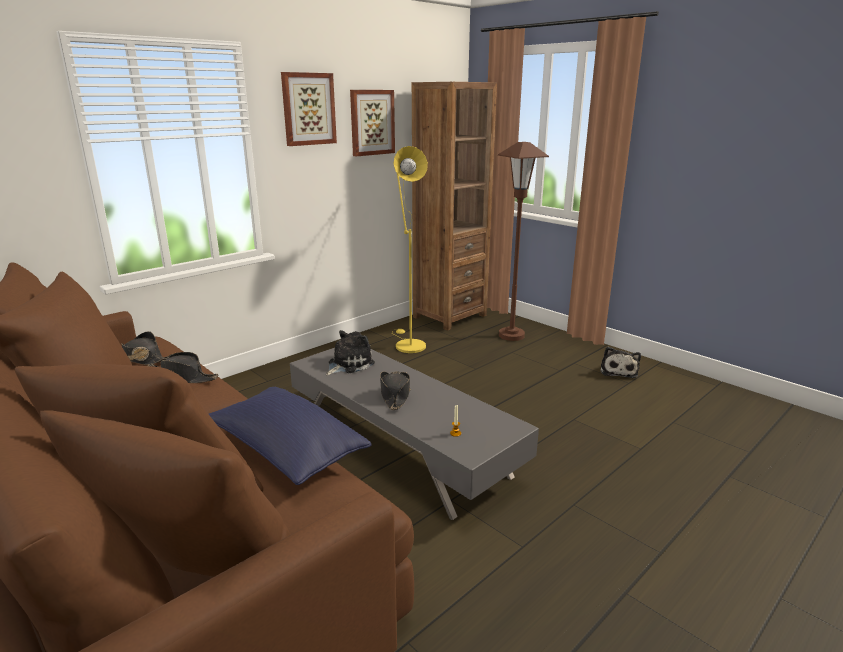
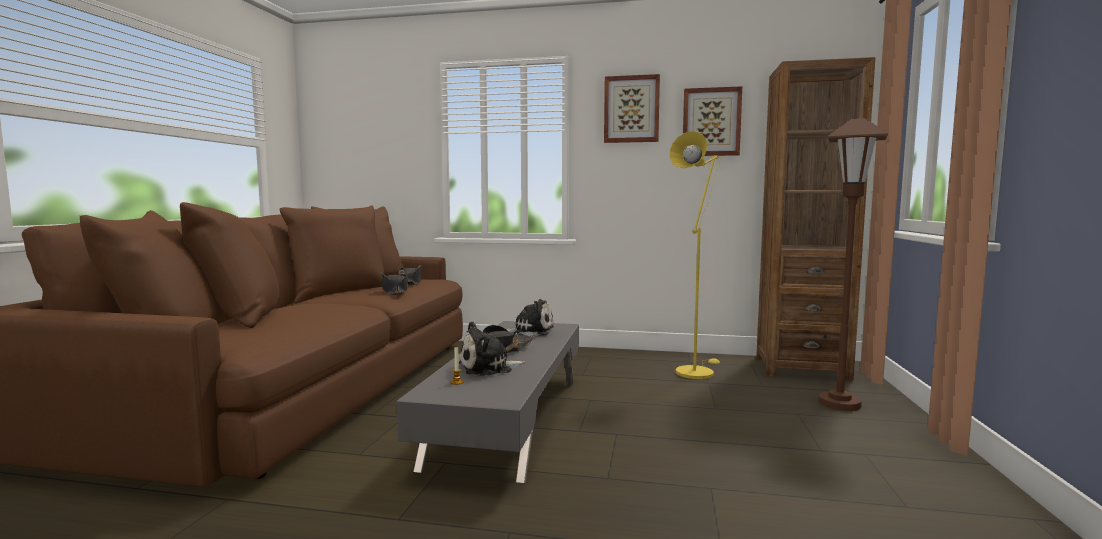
camera: 55 degrees right, 15 degrees down
(286, 450) = (313, 322): blue pillow -> none
(618, 371) = (924, 490): plush toy -> plush toy (488, 368)

